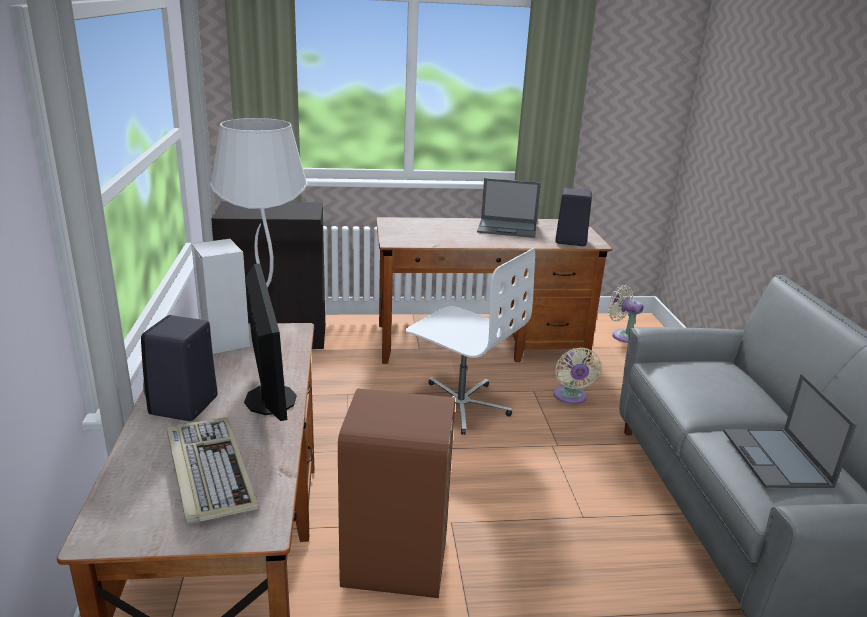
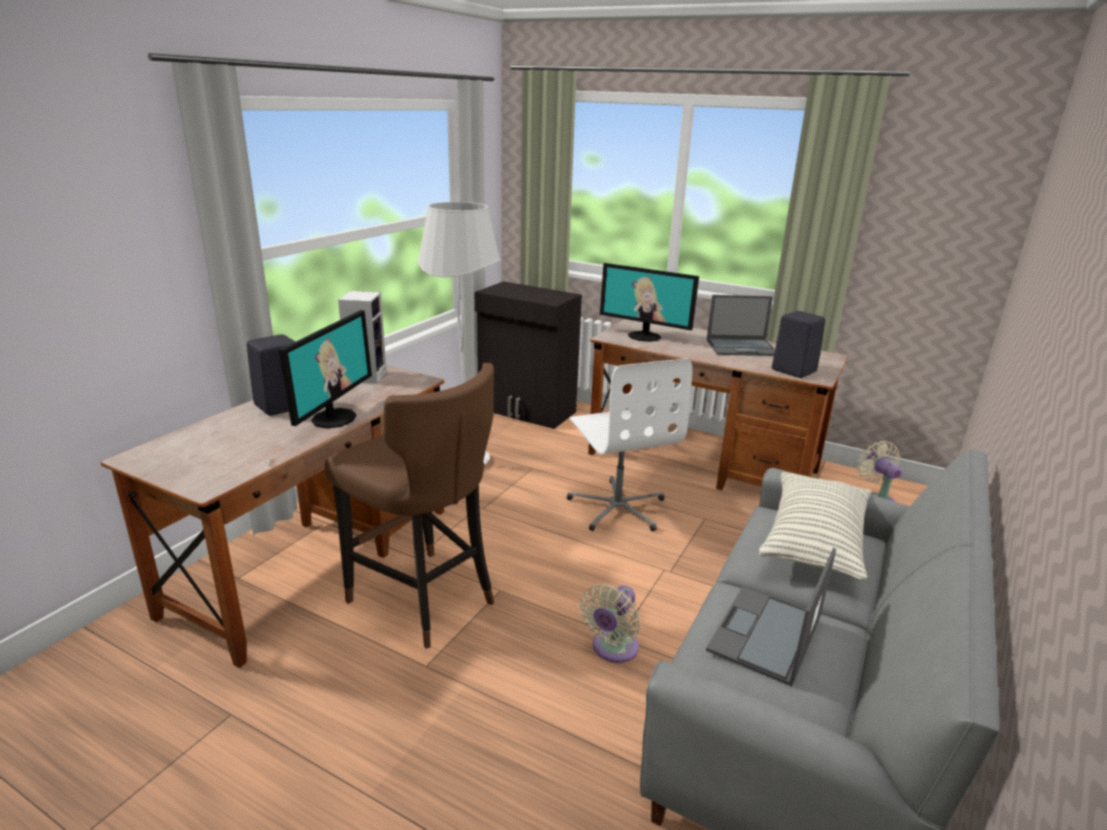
camera: 35 degrees right, 0 degrees up
(208, 471) = (233, 446): keyboard -> none
(396, 564) = (424, 600): brown trash can -> brown stool
(421, 234) = (644, 336): none -> monitor
(508, 228) = (742, 347): laptop -> laptop turned 45 degrees counterclockwise
(570, 397) = (737, 537): beige fan -> beige fan (612, 649)
(711, 376) = (814, 541): none -> pillow

